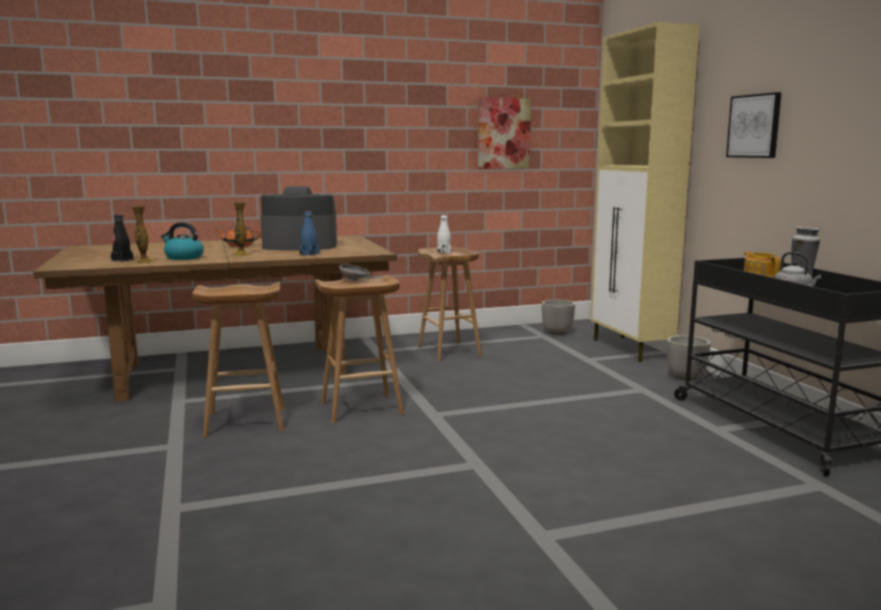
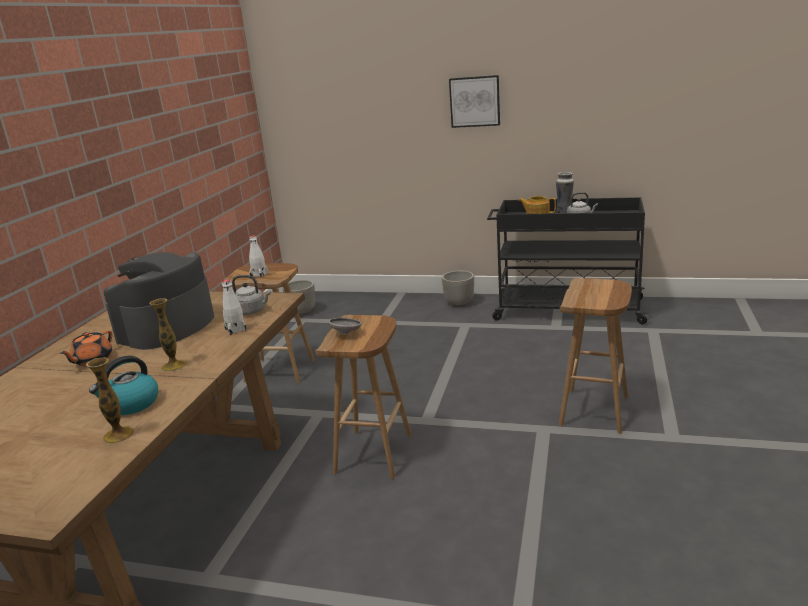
camera: 55 degrees left, 10 degrees up
(122, 260) = (75, 452): black bottle -> none
(244, 422) = (335, 536): brown stool -> brown stool (595, 411)
(309, 254) = (235, 329): blue bottle -> white bottle
(345, 252) = (252, 311): none -> grey kettle
(503, 133) = (208, 132): picture -> none
(631, 349) = (381, 300): beige cabinet -> none

